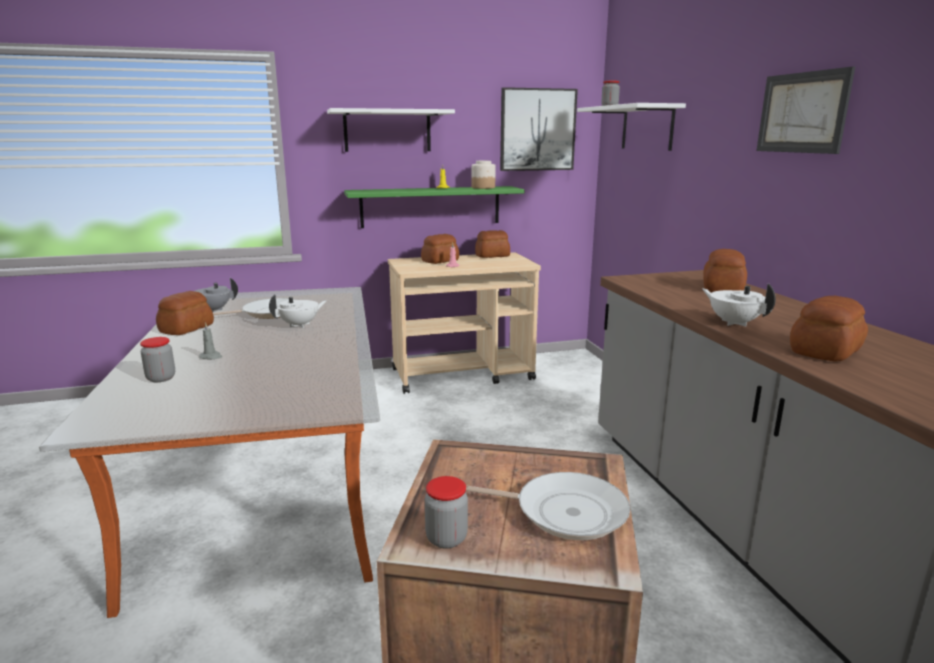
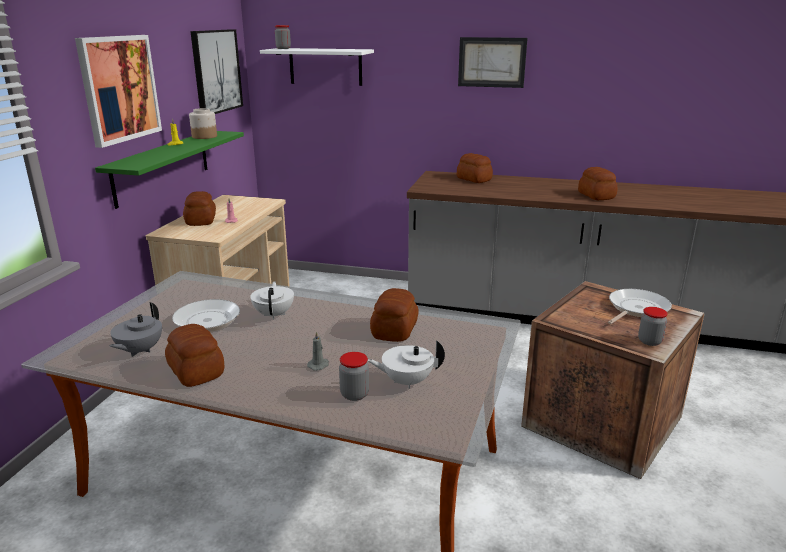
camera: 60 degrees left, 5 degrees up
(387, 131) = (119, 88): white shelf -> picture
(491, 256) = (220, 203): bread -> bread (393, 330)
(734, 323) = (540, 195): white teapot -> white teapot (406, 381)

